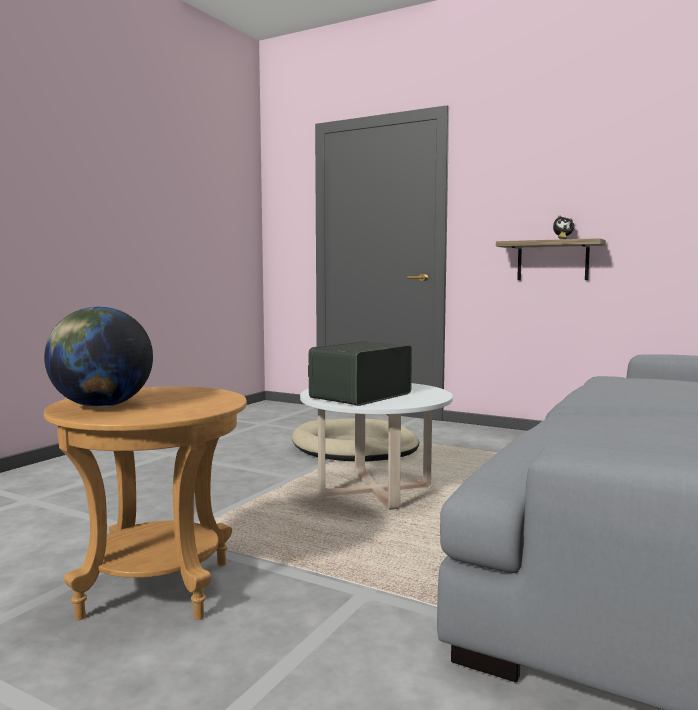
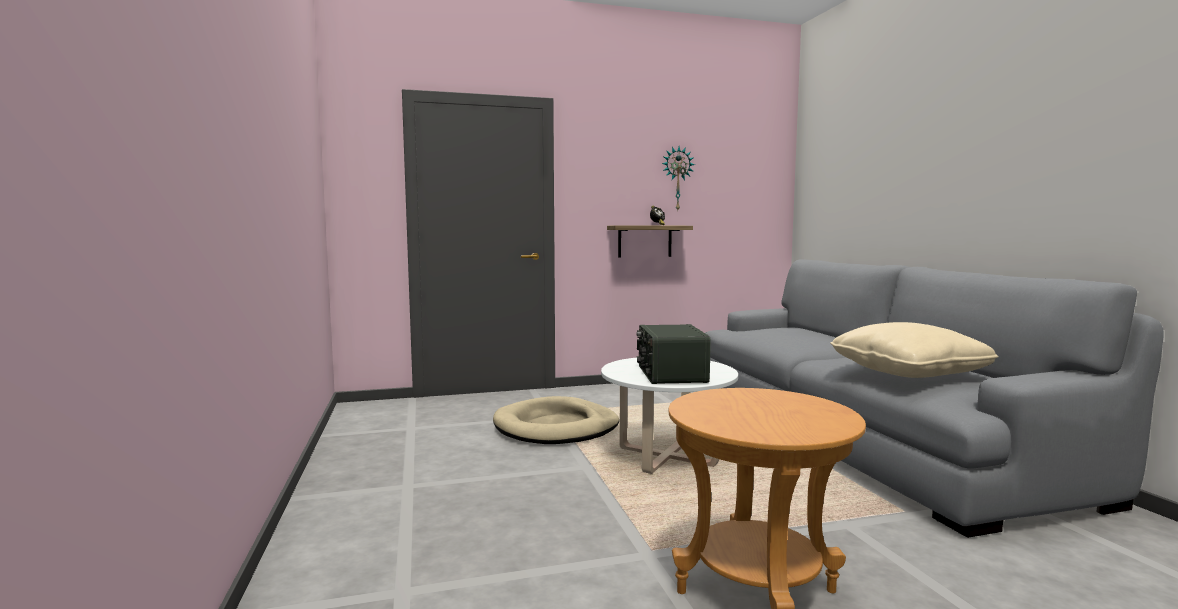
camera: 45 degrees left, 0 degrees up
(101, 406) = (761, 424): globe -> none
(582, 434) = (908, 372): none -> beige pillow
(600, 179) = (677, 178): none -> wall clock

